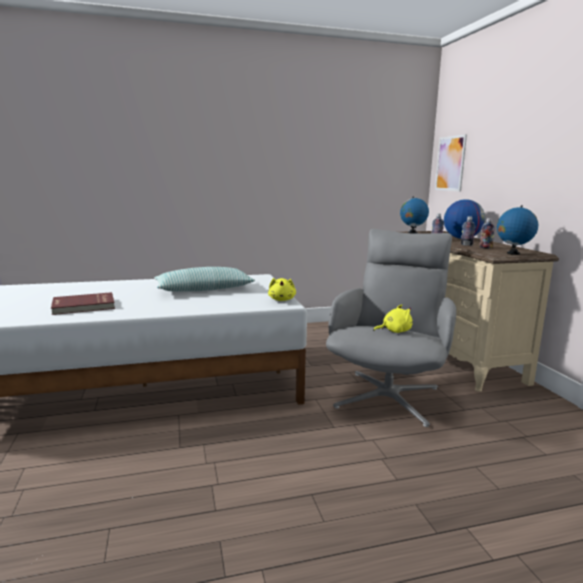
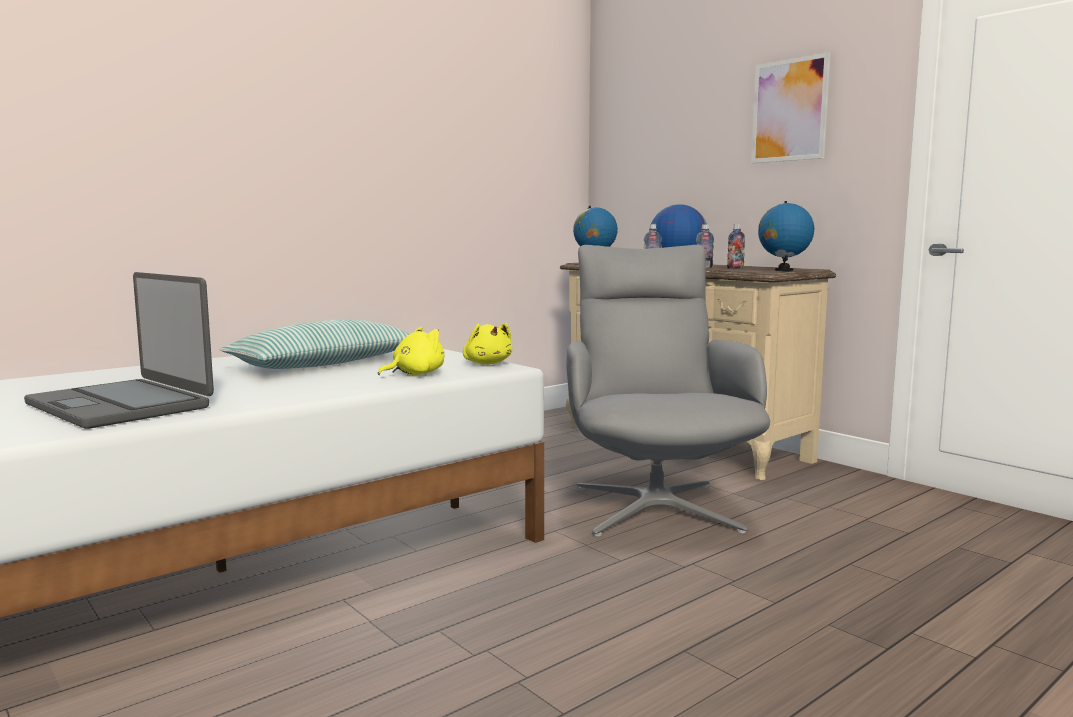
camera: 25 degrees left, 5 degrees down
(84, 306) = (121, 405): red book -> laptop
(394, 331) = (676, 392): yellow plush toy -> yellow plush toy (415, 374)
(450, 163) = (627, 158): picture -> picture (789, 110)

